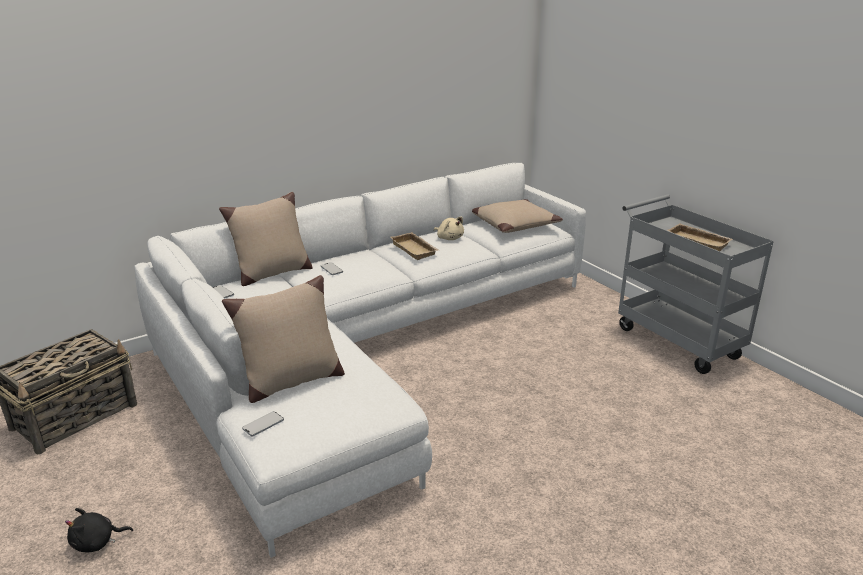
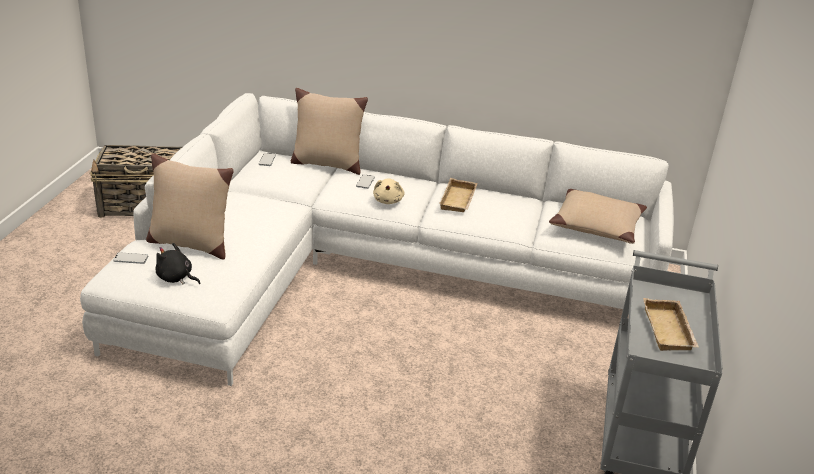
camera: 45 degrees right, 5 degrees up
(97, 542) = (47, 284): black plush toy -> black plush toy (176, 278)
(449, 238) = (509, 206): beige plush toy -> beige plush toy (388, 200)

